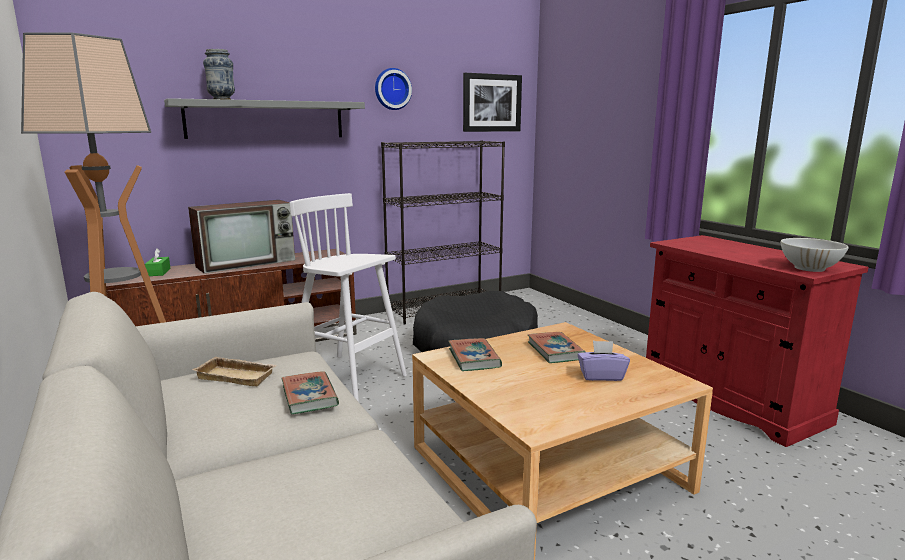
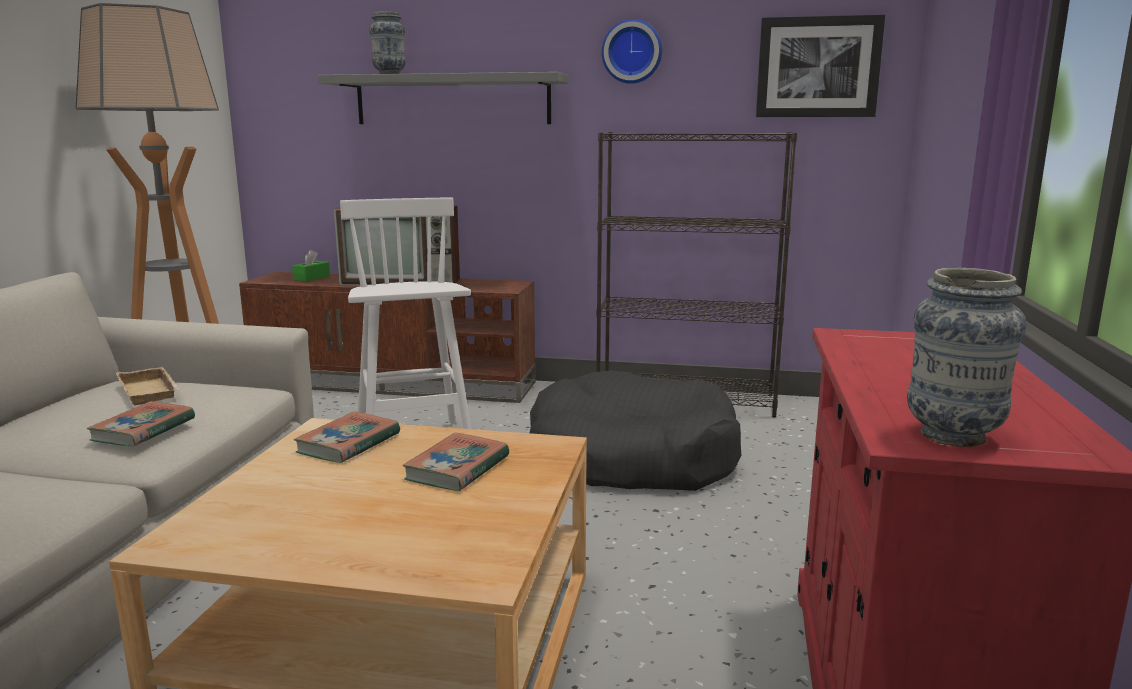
camera: 40 degrees right, 0 degrees up
(601, 376) = (414, 520): purple tissue box -> none
(809, 268) = (952, 436): white bowl -> vase

